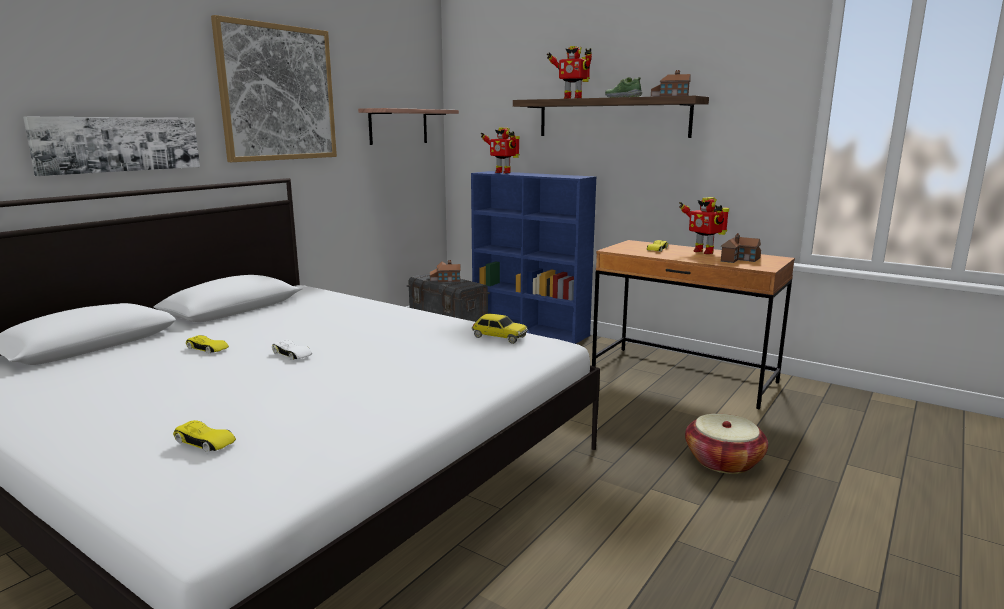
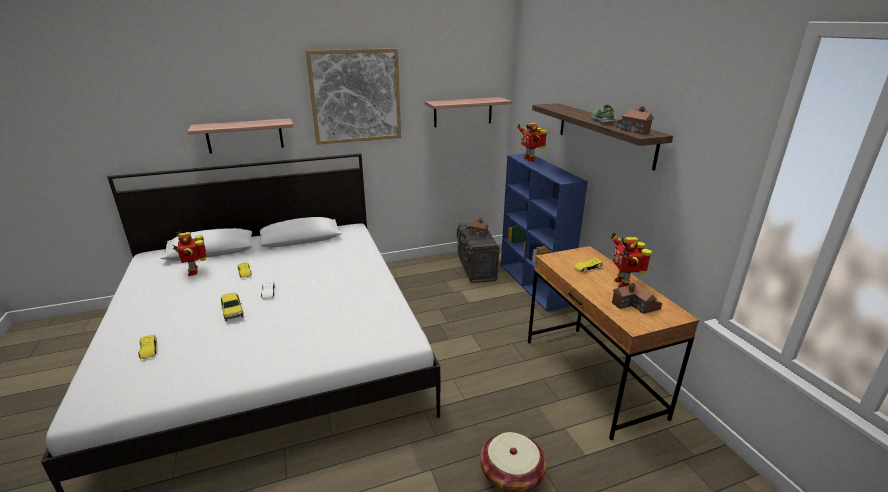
camera: 35 degrees right, 10 degrees up
(118, 144) = (245, 136): picture -> shelf
(499, 337) = (386, 317): toy car -> toy car (232, 311)
(572, 98) = (570, 112): toy robot -> toy robot (194, 271)

